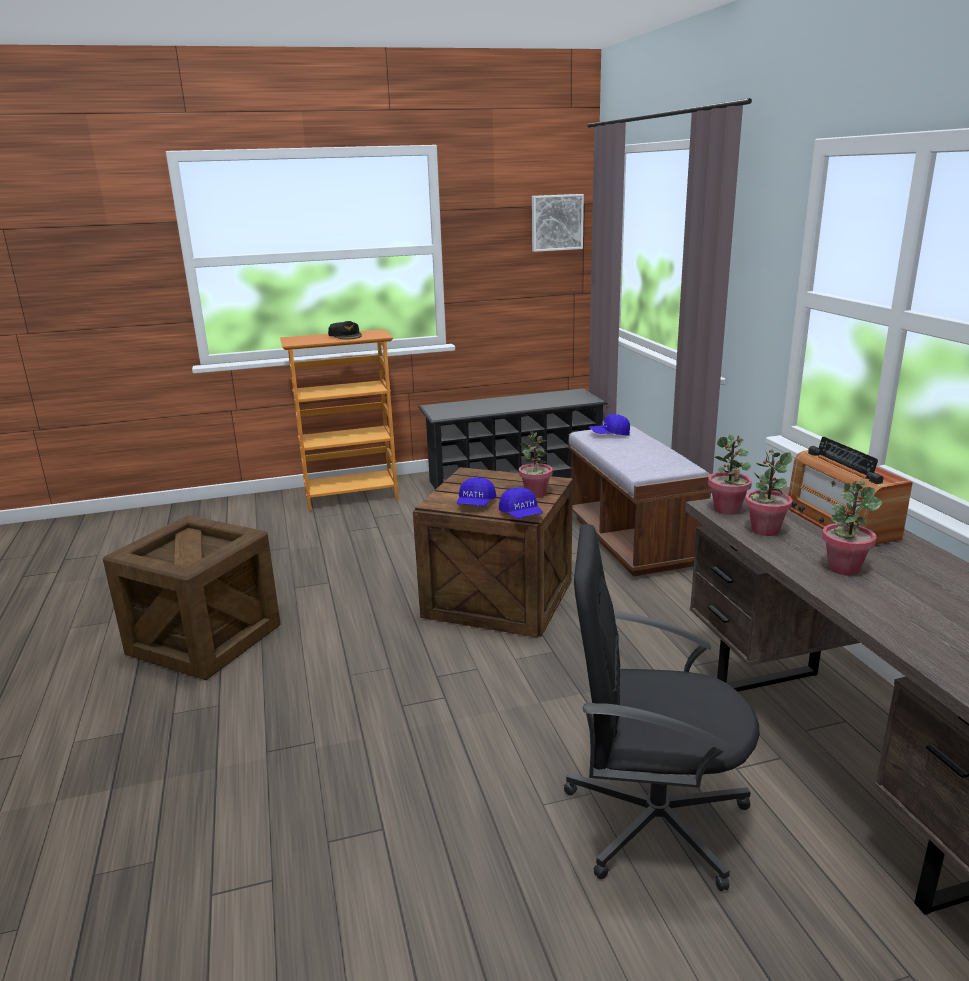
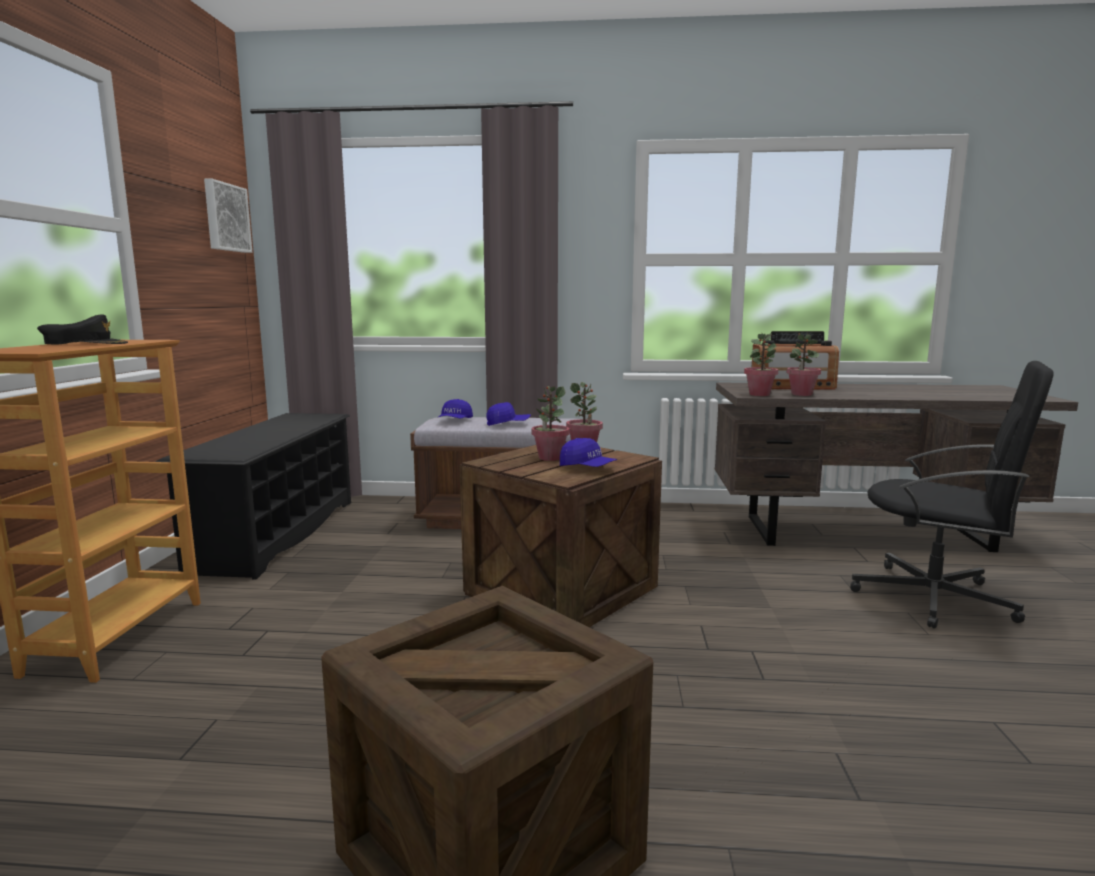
camera: 70 degrees left, 10 degrees down
(521, 515) = (634, 459): blue cap -> blue cap (508, 424)
(652, 819) = (935, 598): black office chair -> black office chair turned 90 degrees counterclockwise
(843, 568) = (867, 393): potted plant -> potted plant (550, 458)

